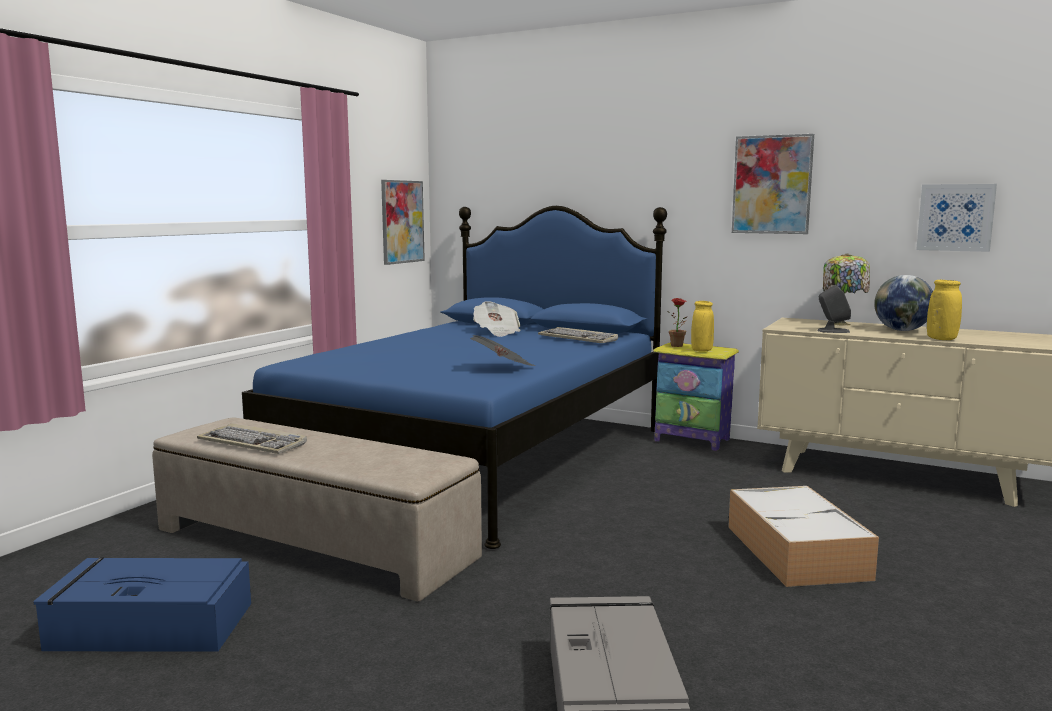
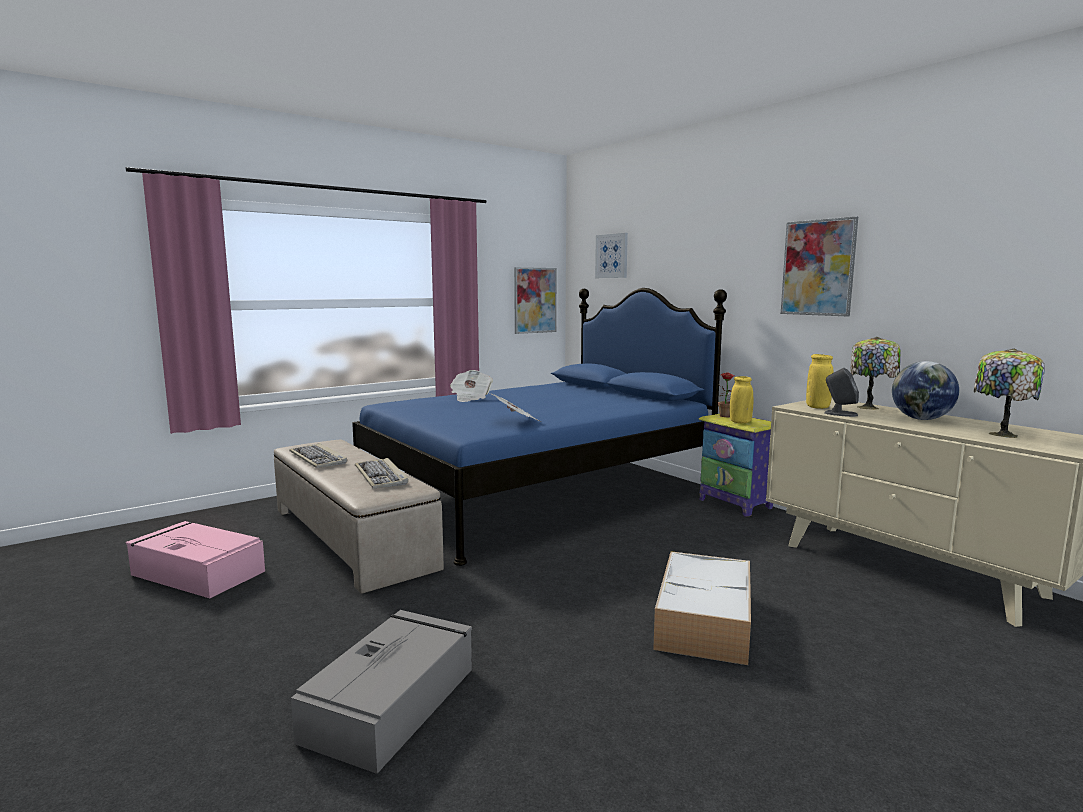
camera: 25 degrees right, 0 degrees up
(148, 626) = (197, 572): blue storage box -> pink storage box
(497, 332) = (576, 392): newspaper -> newspaper (470, 398)
(579, 338) = (629, 402): keyboard -> keyboard (381, 476)
(941, 339) = (945, 431): yellow vase -> yellow vase (817, 407)
(955, 217) = (1000, 301): picture -> picture (612, 256)
(982, 338) = (1001, 434): none -> table lamp

